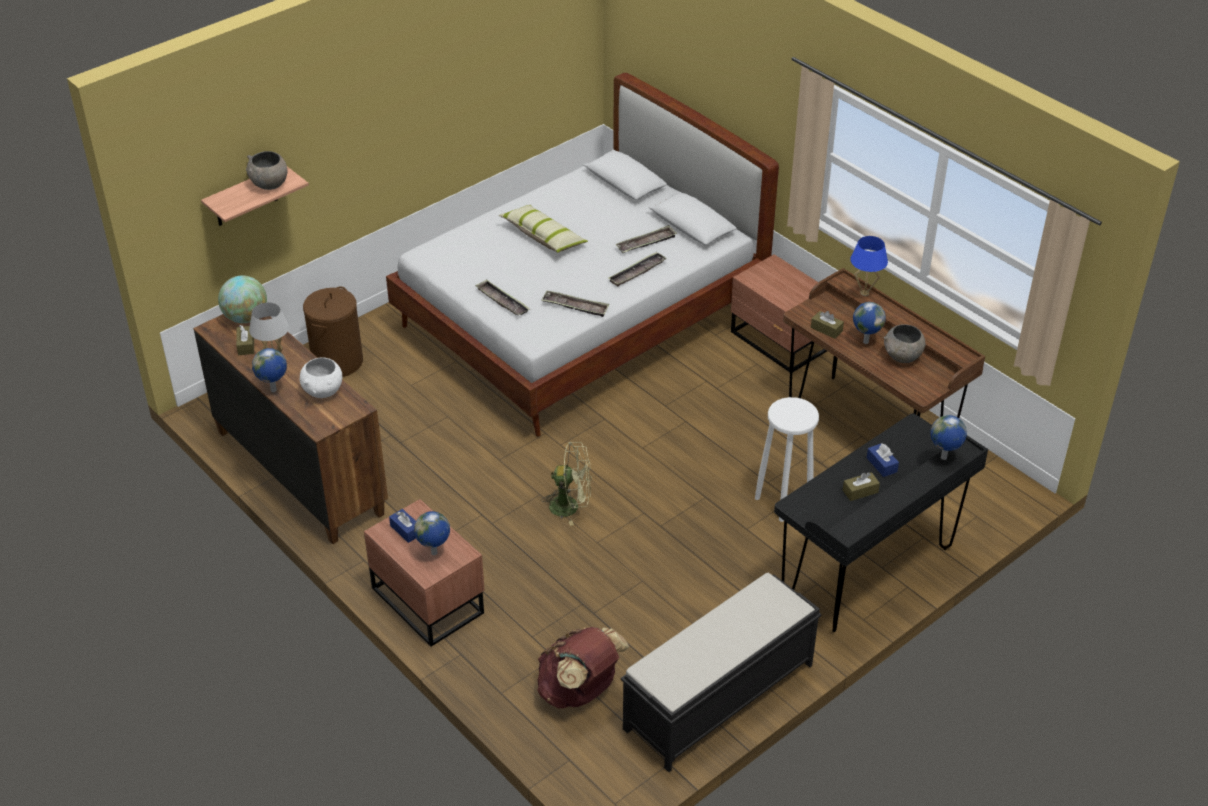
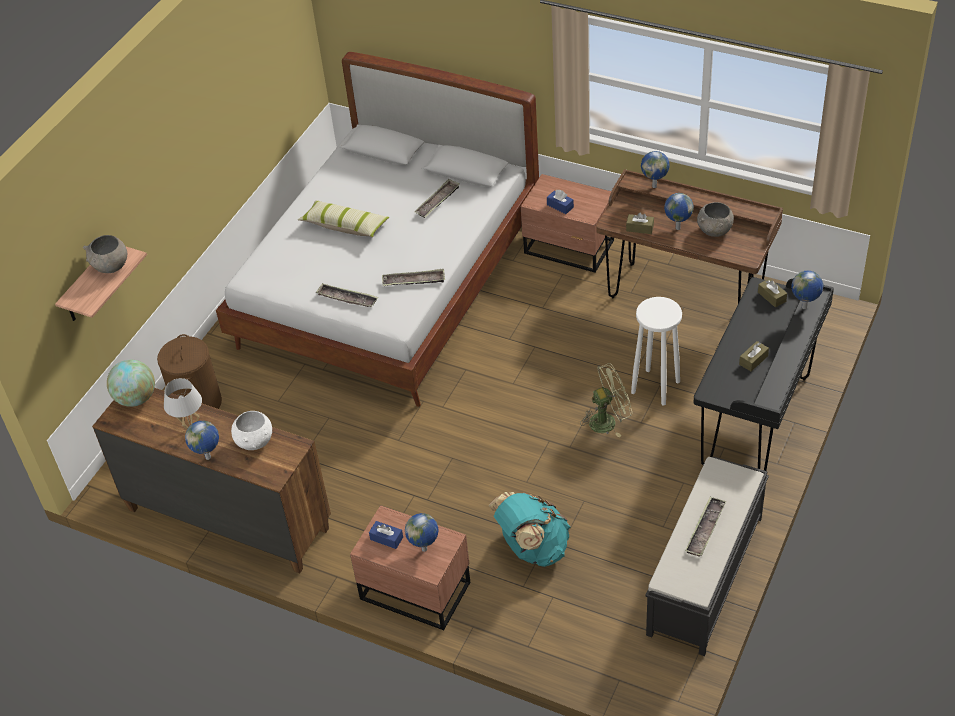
camera: 20 degrees left, 5 degrees up
(246, 345) = (154, 424): brown tissue box -> brown tissue box (771, 297)
(563, 605) = (532, 548): none -> turquoise backpack
(571, 506) = (485, 458): green fan -> green fan (608, 420)
(579, 691) = (591, 617): brown backpack -> none
(637, 272) = (447, 231): tray -> tray (705, 529)
(864, 293) = (654, 186): blue table lamp -> globe
(881, 465) = (756, 331): blue tissue box -> blue tissue box (560, 206)

